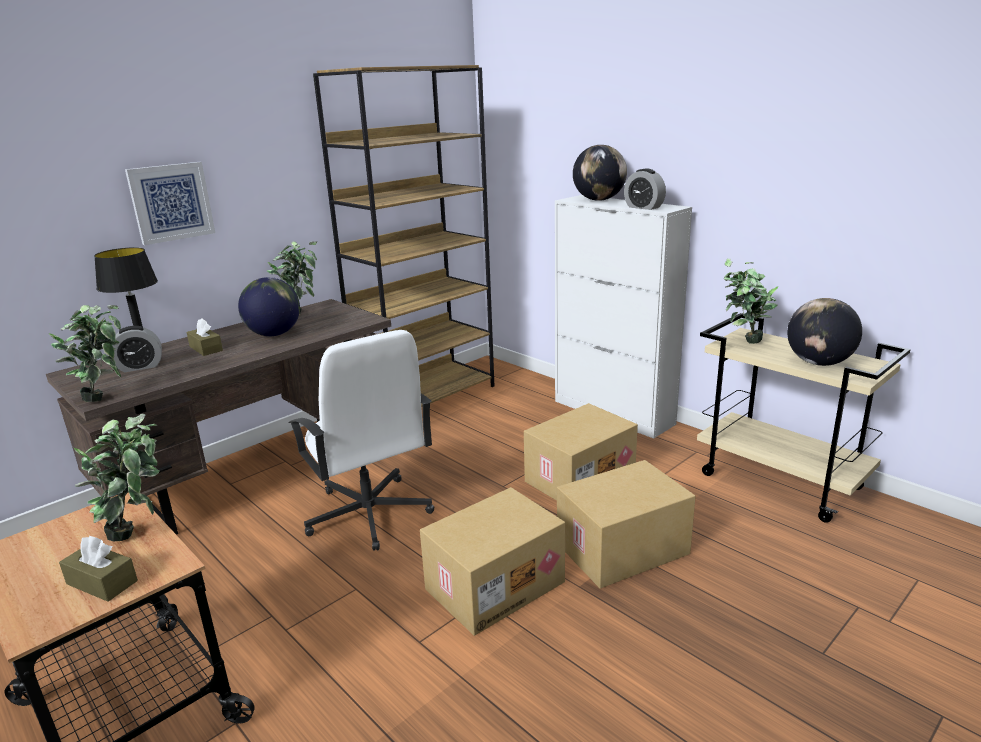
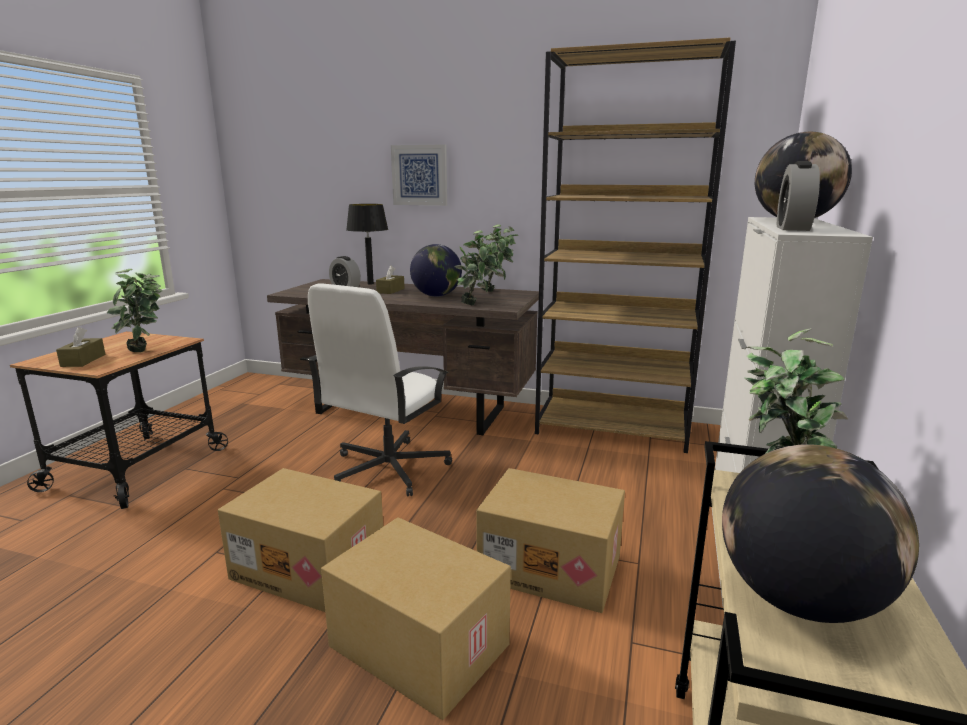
camera: 60 degrees right, 5 degrees down
(105, 396) = (292, 293): potted plant -> potted plant (478, 304)

